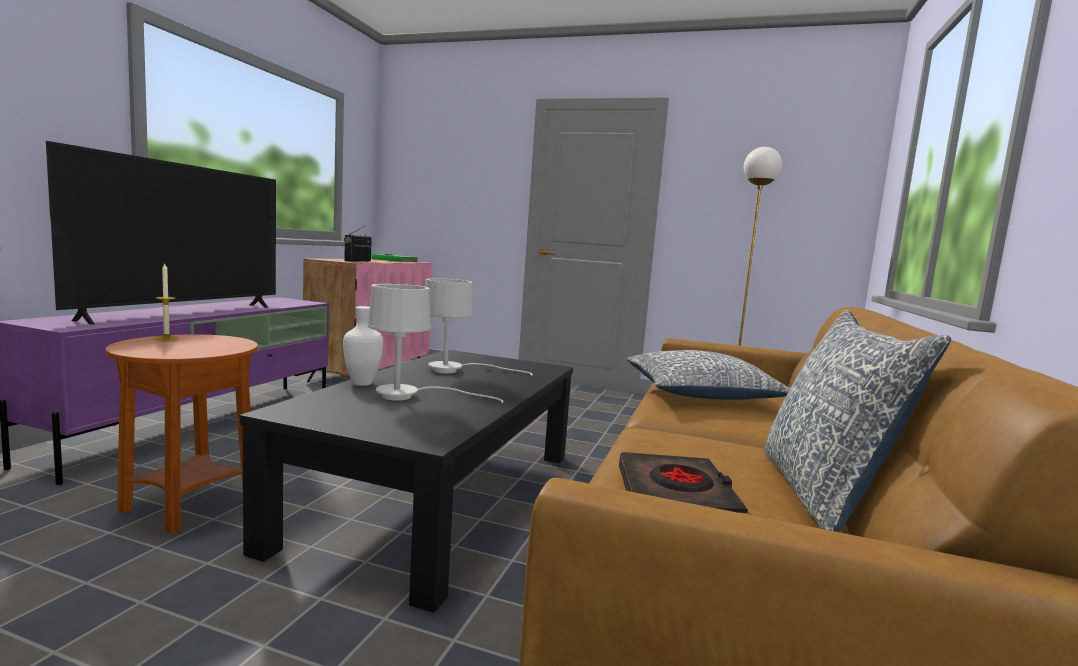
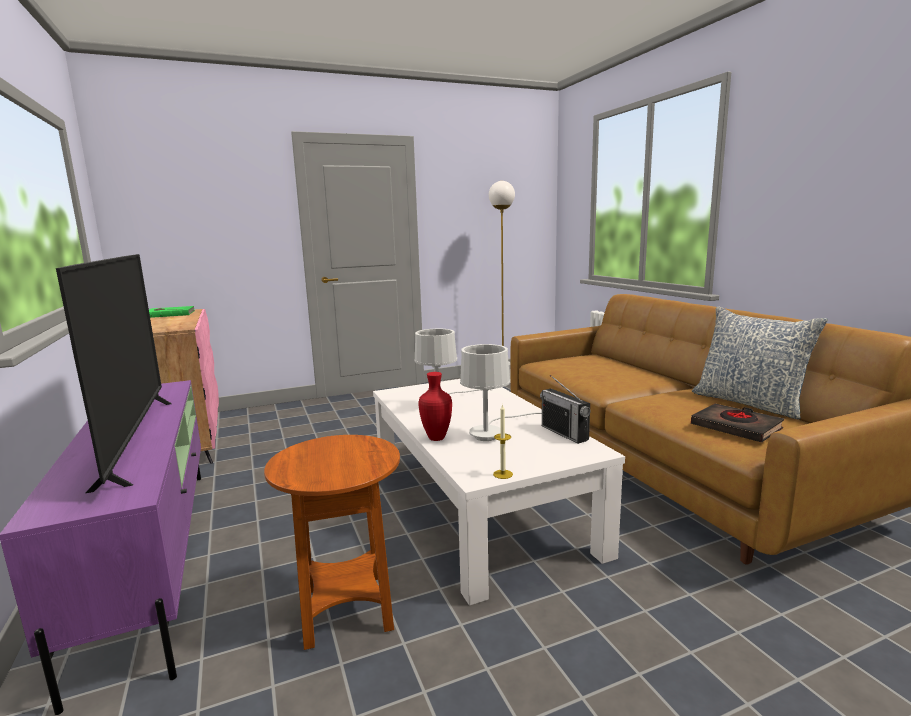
camera: 40 degrees left, 5 degrees up
(166, 338) = (290, 462): candle -> candle (503, 474)
(358, 261) = (170, 325): radio -> radio (564, 433)
(362, 383) = (435, 438): white vase -> red vase
(439, 496) = (478, 504): black coffee table -> white coffee table
(700, 395) = (587, 371): pillow -> none

